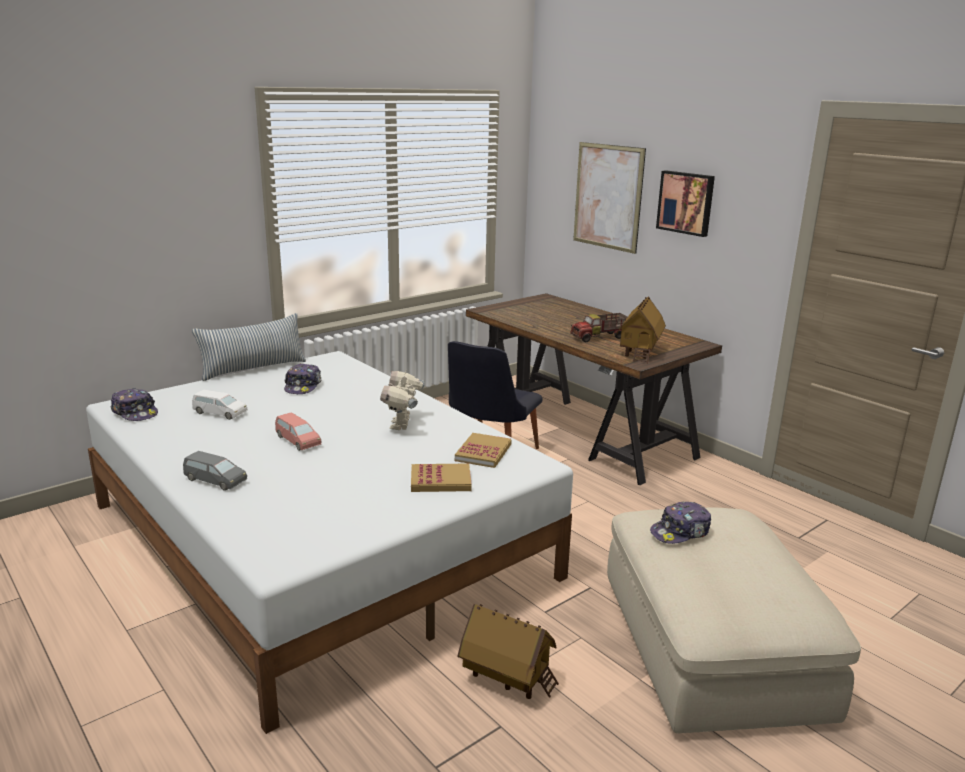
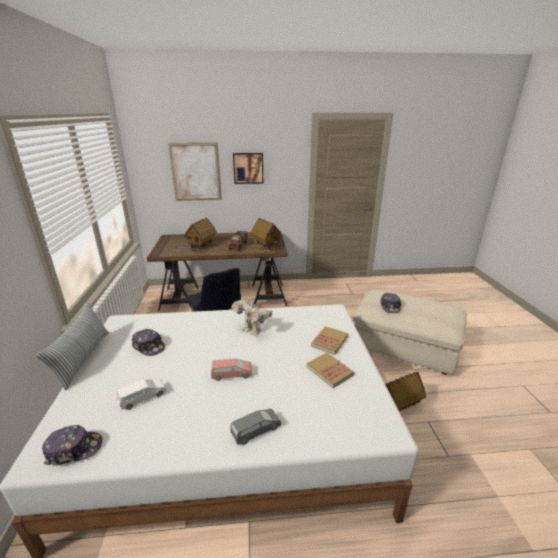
camera: 55 degrees left, 5 degrees up
(483, 452) = (309, 319): book -> book (329, 371)
(555, 320) = (201, 245): none -> toy house

